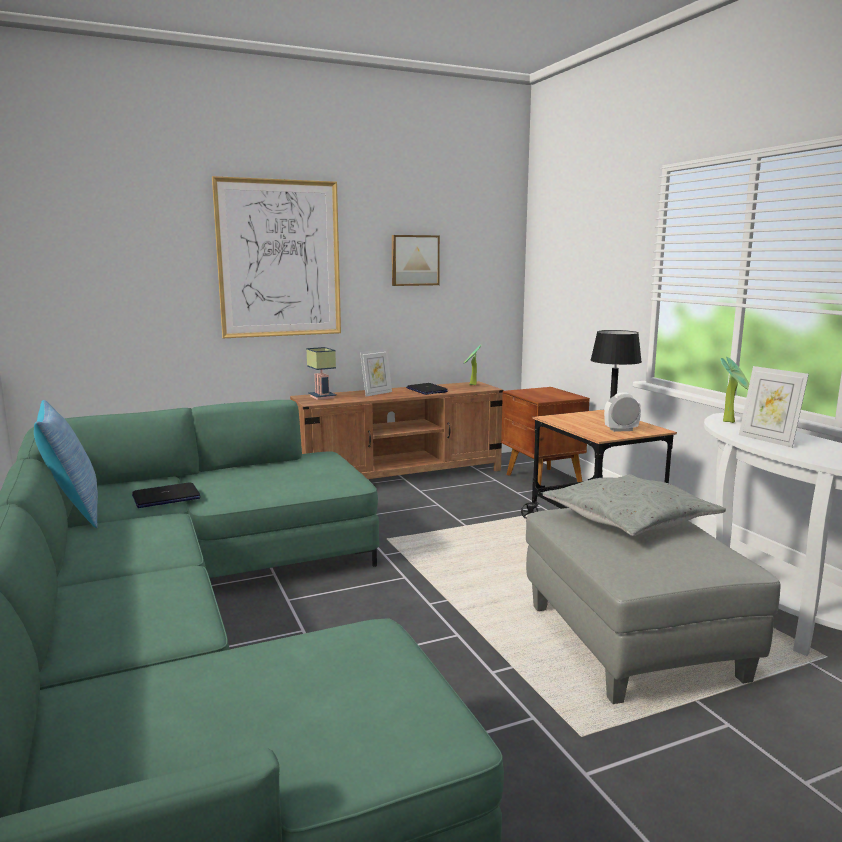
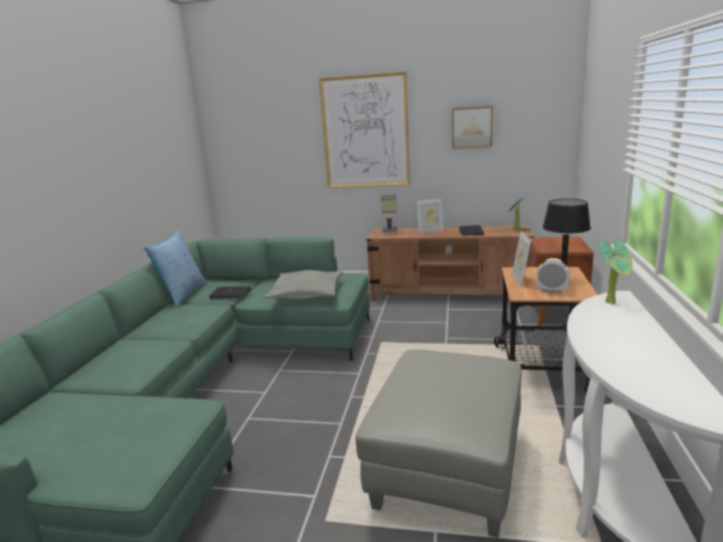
camera: 35 degrees right, 5 degrees up
(630, 520) = (458, 373): grey pillow -> grey pillow (306, 294)
(768, 440) = (601, 330): picture frame -> picture frame (520, 280)

